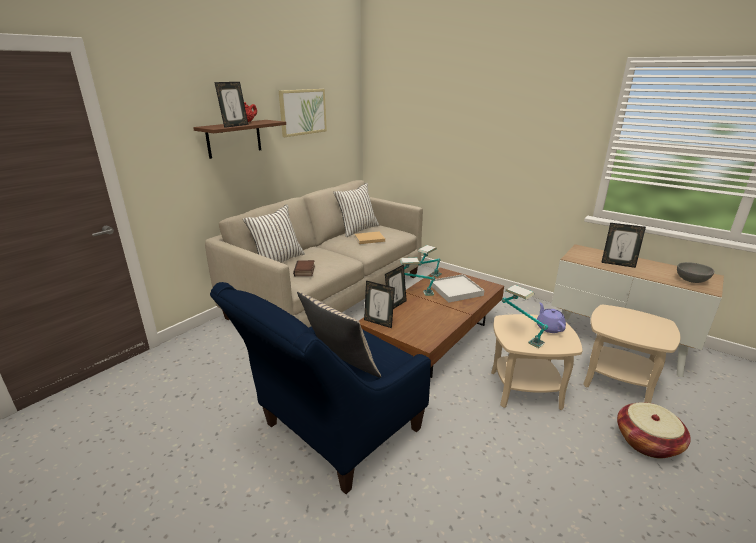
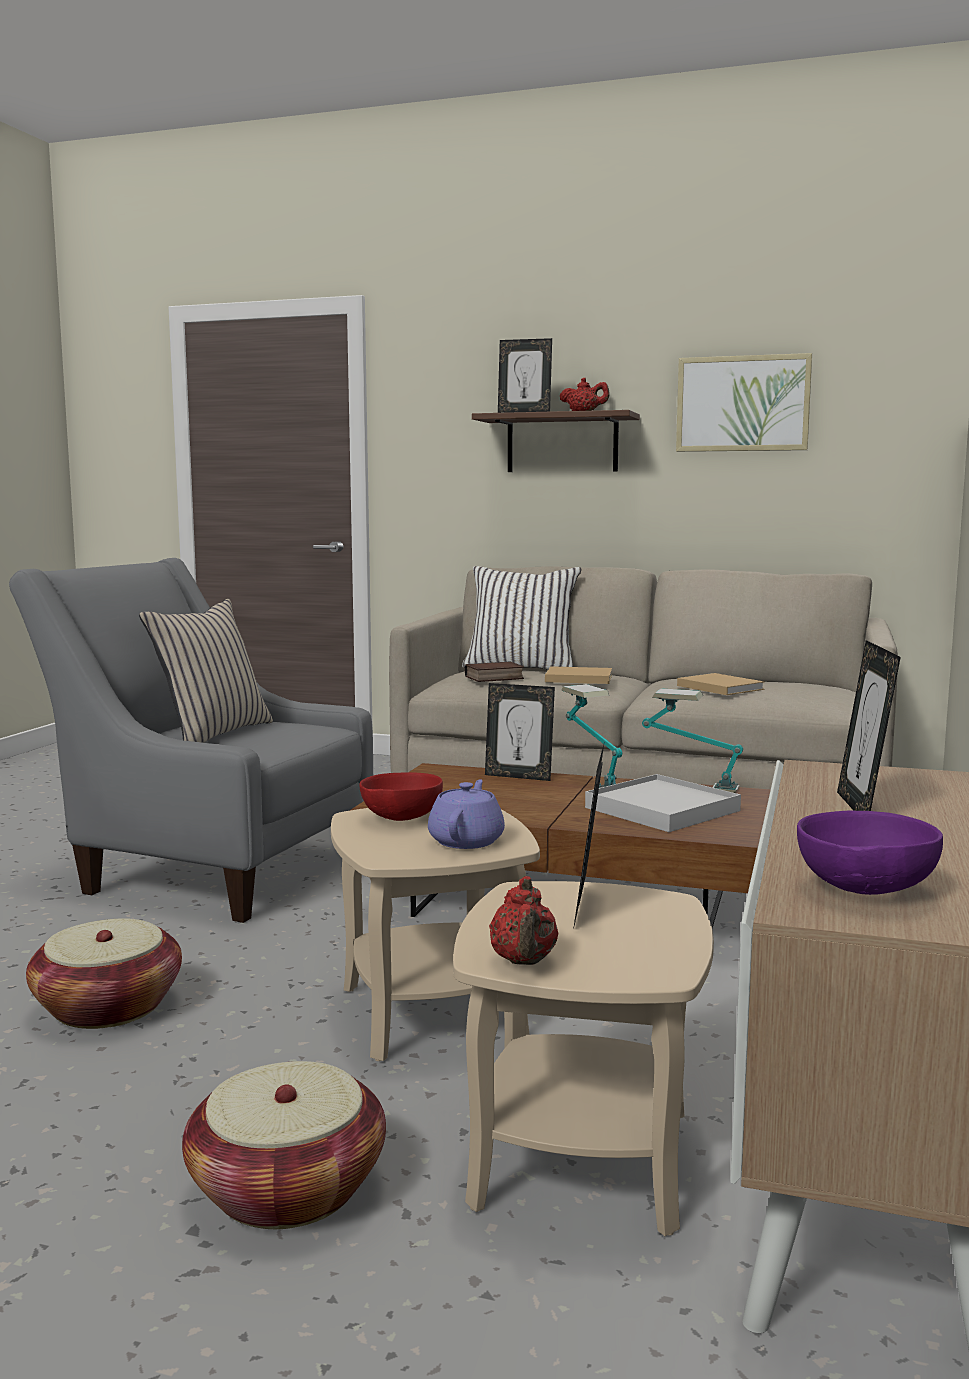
camera: 70 degrees right, 15 degrees down
(325, 256) = (576, 678): none -> beige book
(334, 433) = (211, 869): blue armchair -> grey armchair
(357, 230) = (765, 680): white pillow -> none
(378, 322) = (434, 773): picture frame -> picture frame (588, 907)
(511, 484) = (108, 1007): none -> basket
(520, 336) = (399, 819): table lamp -> red bowl
(549, 327) = (467, 840): purple teapot -> purple teapot turned 45 degrees counterclockwise
(664, 338) = (523, 962): none -> red teapot
(692, 281) = (864, 891): grey bowl -> purple bowl

